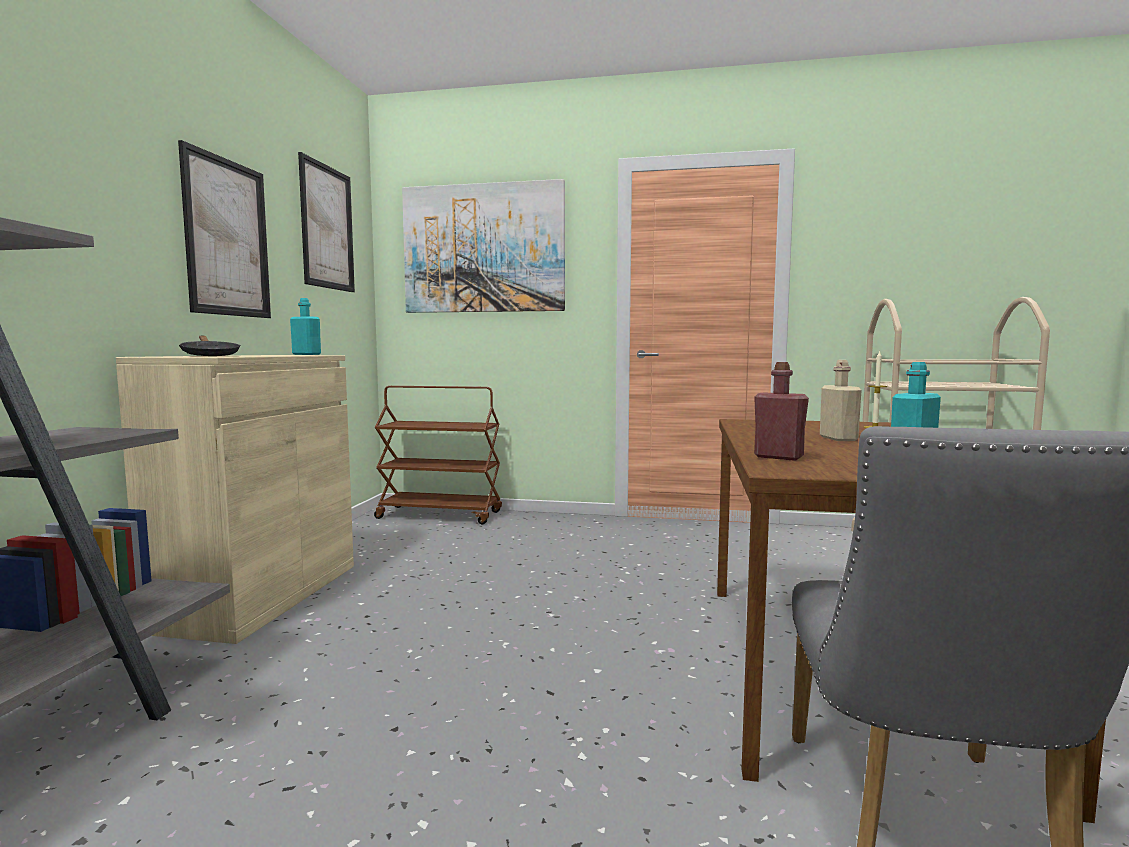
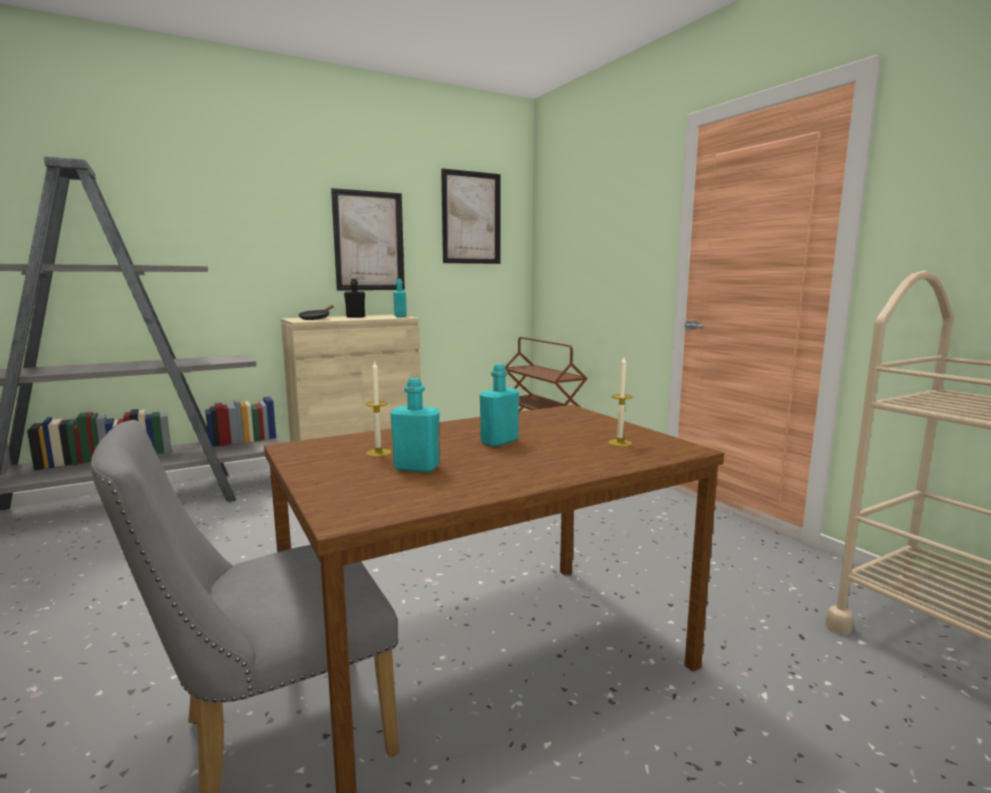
camera: 50 degrees right, 5 degrees up
(247, 355) = (355, 317): none -> black bottle
(483, 249) = (589, 220): picture -> none
(778, 457) = (357, 440): red bottle -> none
(838, 438) = (499, 441): beige bottle -> turquoise bottle
(843, 458) = (378, 453): none -> candle

